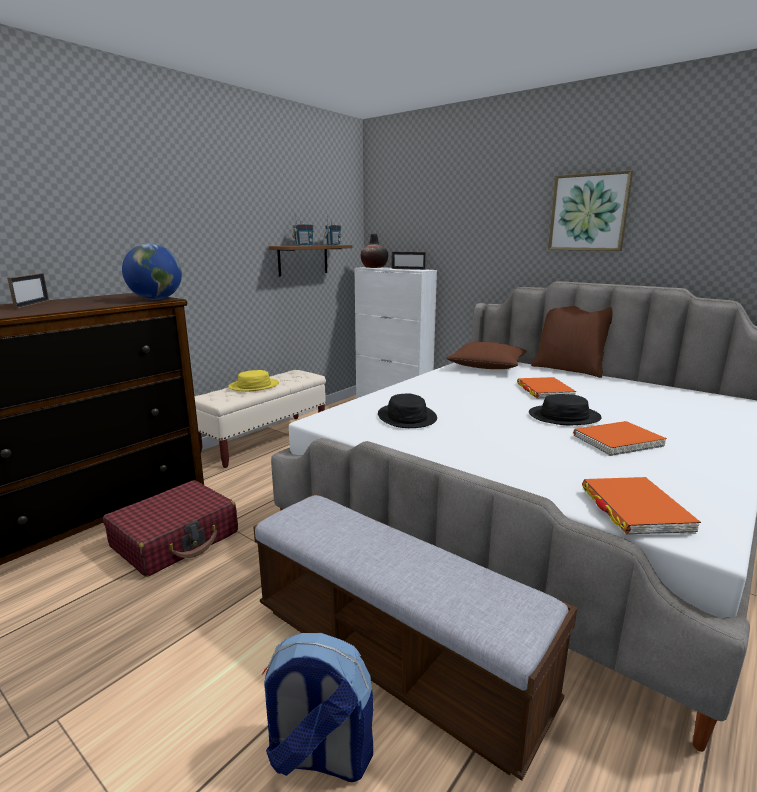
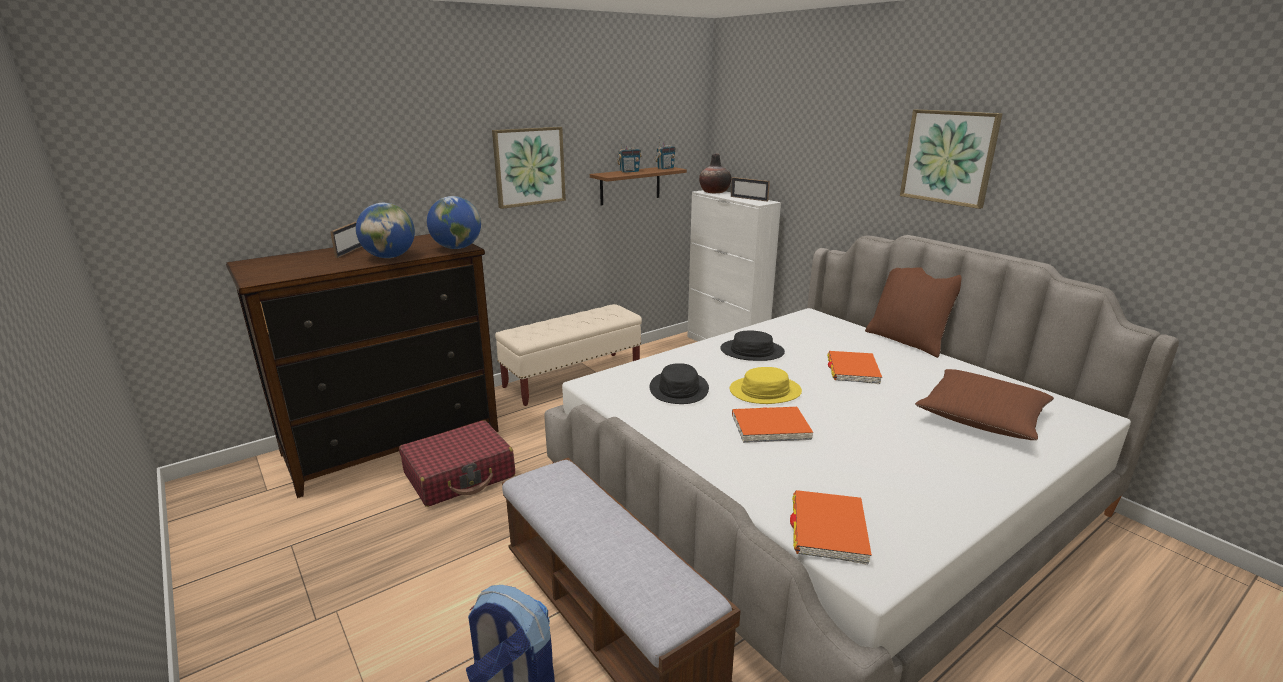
camera: 15 degrees right, 5 degrees up
(82, 306) = (389, 257): none -> globe
(213, 234) = (529, 166): none -> picture
(254, 386) = (563, 323): yellow hat -> yellow hat (765, 391)
(487, 366) = (812, 326): brown pillow -> brown pillow (981, 417)
(564, 416) = (847, 408): black hat -> black hat (752, 351)
(617, 441) = (881, 448): orange book -> orange book (770, 427)

